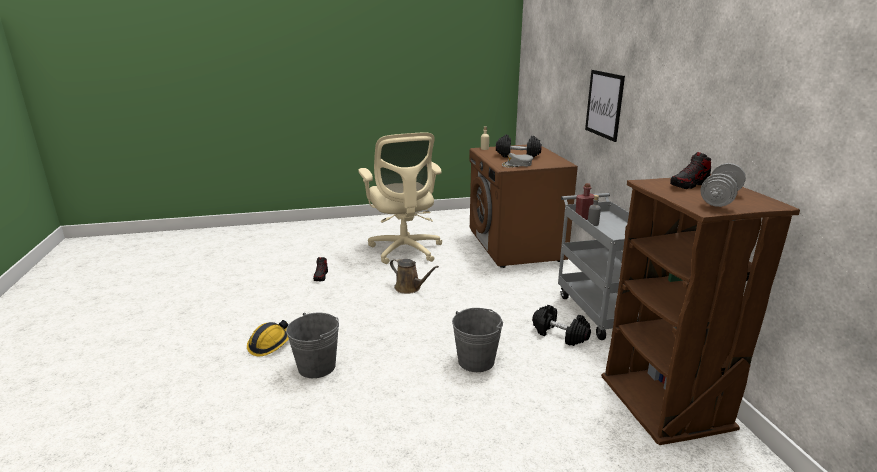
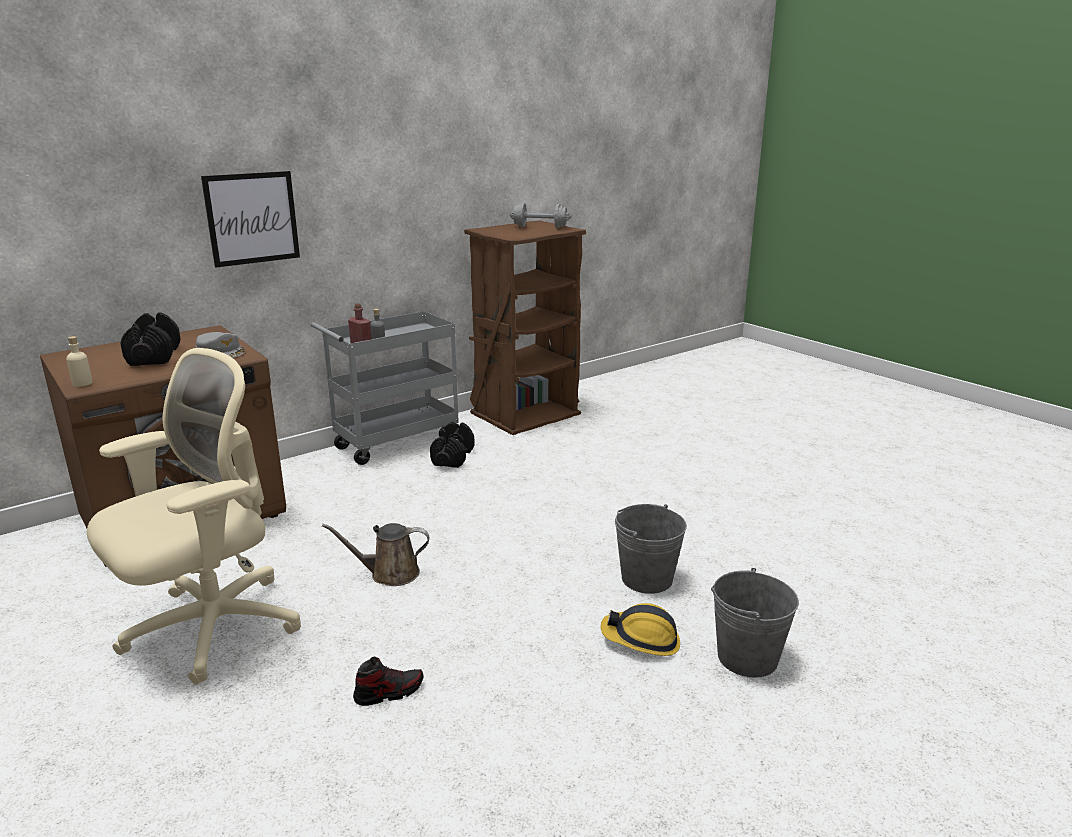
camera: 115 degrees left, 0 degrees up
(410, 288) = (389, 574): brown watering can -> brown watering can turned 105 degrees counterclockwise
(476, 361) = (540, 489): grey bucket -> grey bucket (747, 657)
(689, 185) = (507, 231): shoe -> none

